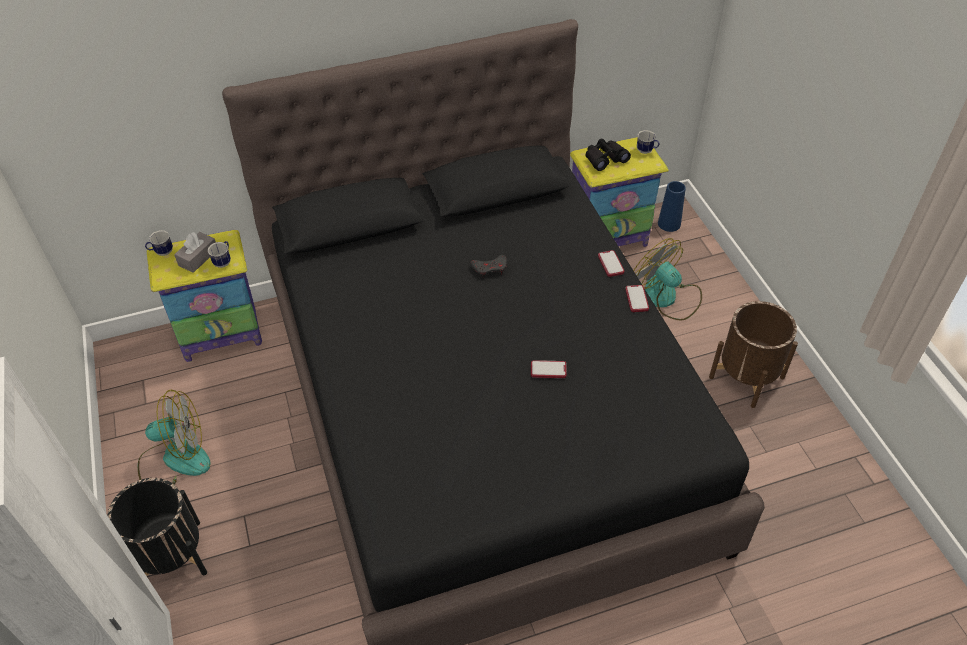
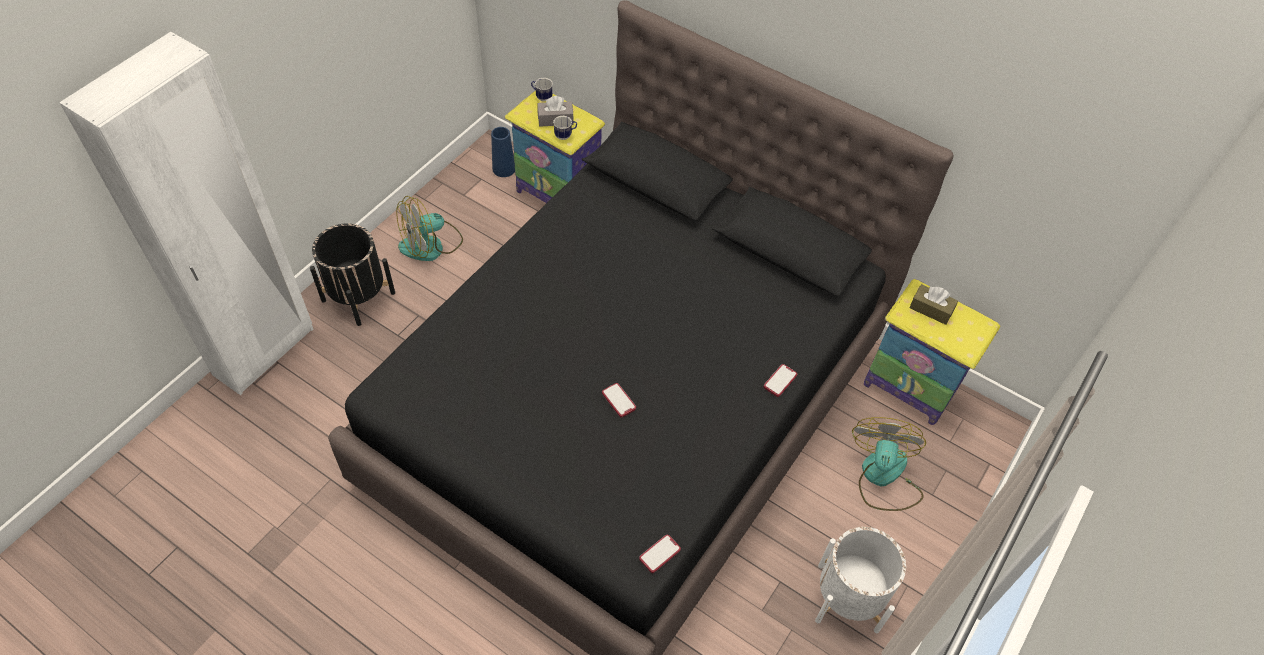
camera: 50 degrees right, 5 degrees up
(175, 461) = (431, 245): fan -> fan turned 105 degrees clockwise
(490, 268) = (694, 297): grey game controller -> none
(605, 159) = (931, 309): black binoculars -> brown tissue box
(636, 299) = (755, 423): phone -> phone (659, 554)
(646, 151) = (978, 336): mug -> none
(669, 223) = (980, 428): blue vase -> blue vase (504, 169)
(746, 377) = (848, 597): brown planter -> white planter

